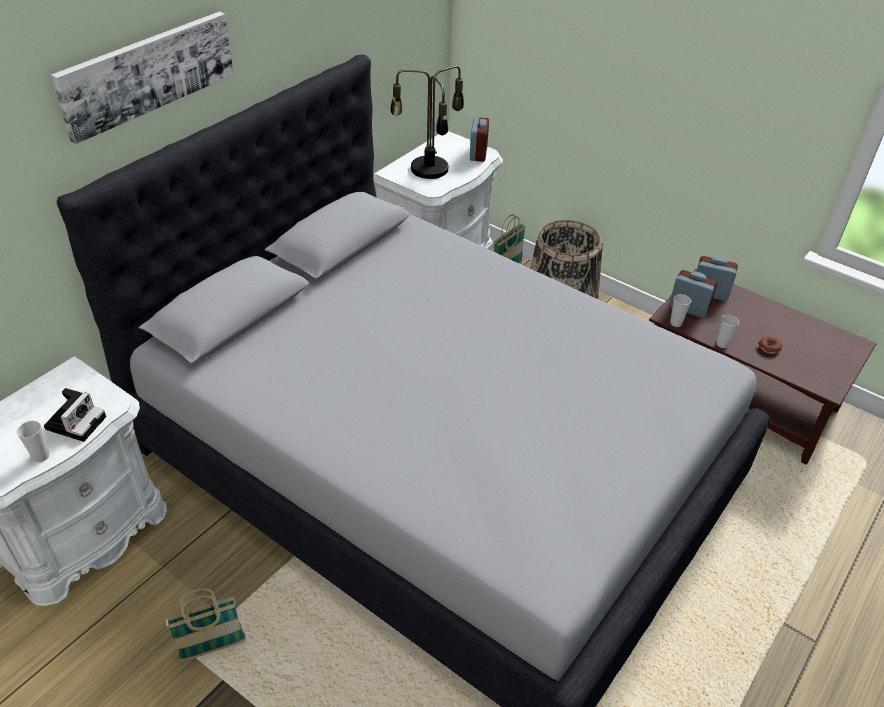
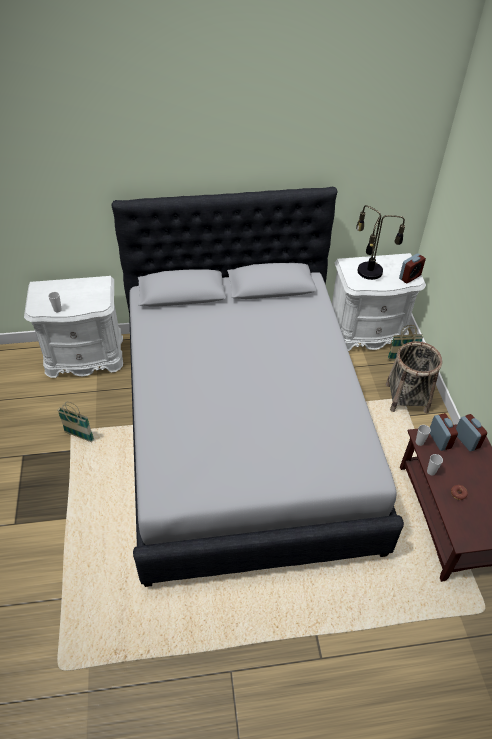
camera: 45 degrees right, 5 degrees up
(76, 421) = (82, 303): camera -> none
(147, 73) = (183, 157): picture -> none

